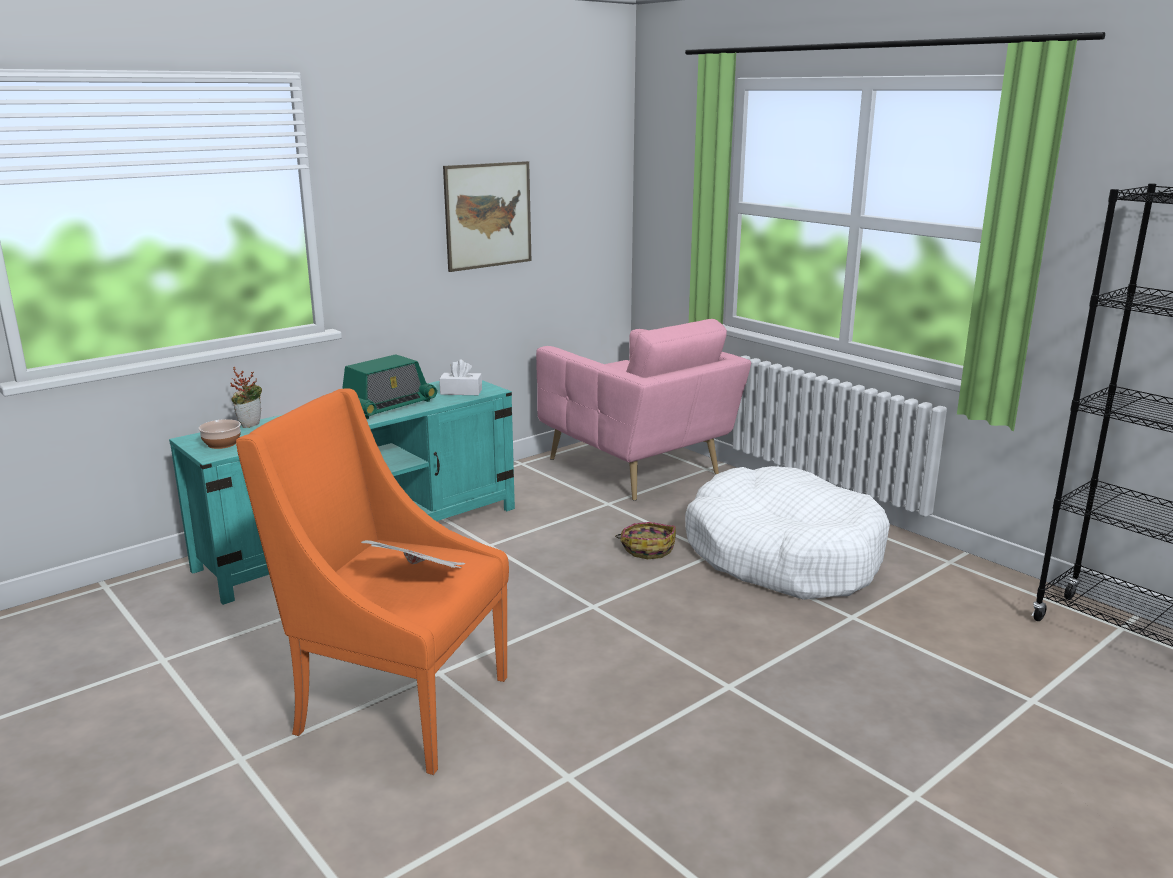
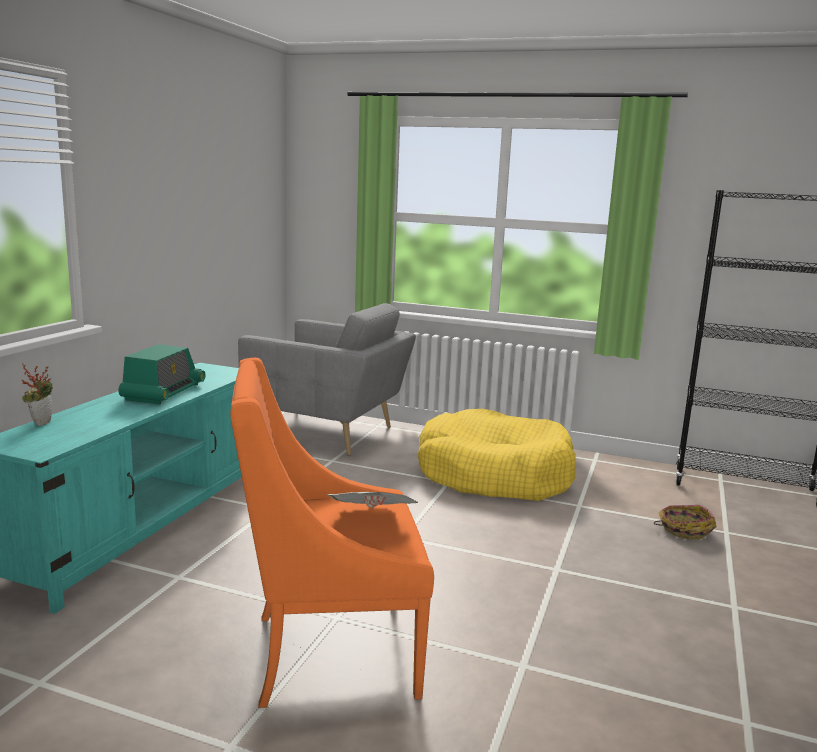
camera: 30 degrees left, 5 degrees down
(221, 444) = (35, 442): bowl -> none
(461, 392) = (215, 375): white tissue box -> none
(488, 215) = (200, 220): picture -> none
(637, 469) = (327, 432): pink armchair -> grey armchair
(647, 548) = (397, 487): basket -> basket (683, 529)
(783, 555) = (494, 475): white dog bed -> yellow dog bed

